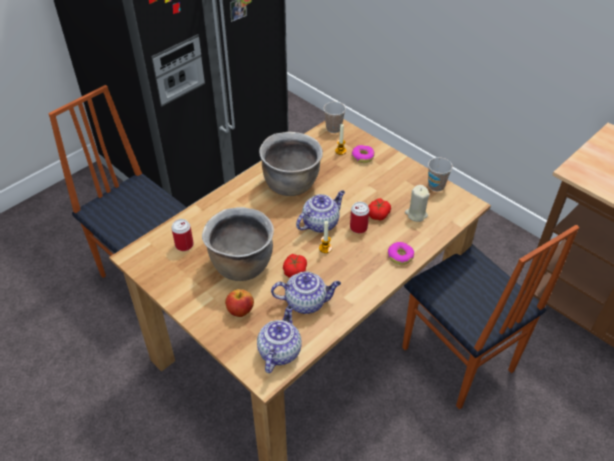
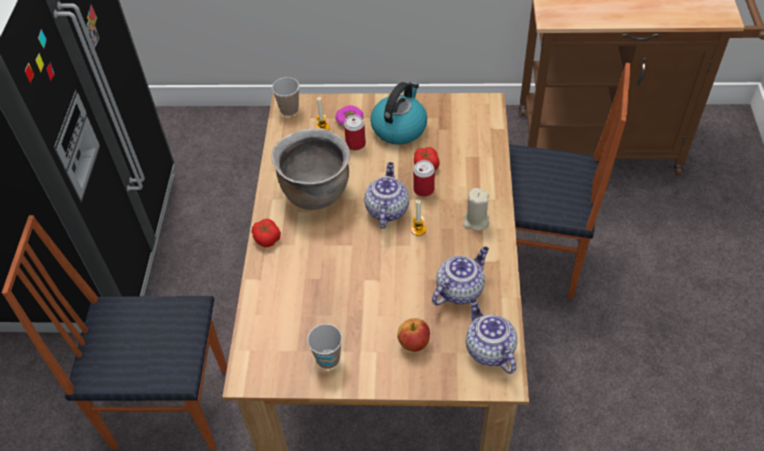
camera: 40 degrees left, 5 degrees up
(184, 245) = (285, 325): can -> can (355, 144)
(241, 265) = (363, 301): brown cooking pot -> none
(294, 271) = (417, 270): tomato -> tomato (267, 238)
(389, 181) = (399, 127): none -> kettle
(400, 256) = (486, 190): donut -> none
(416, 214) = (456, 143): beige candle -> beige candle (476, 221)
(436, 186) = (443, 105): cup -> cup (328, 359)

